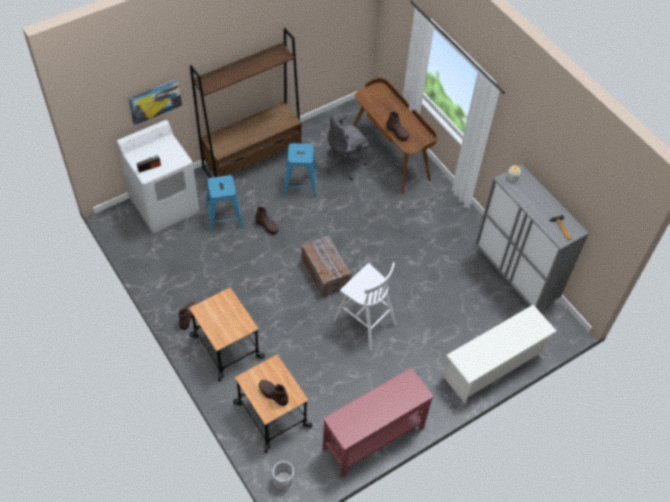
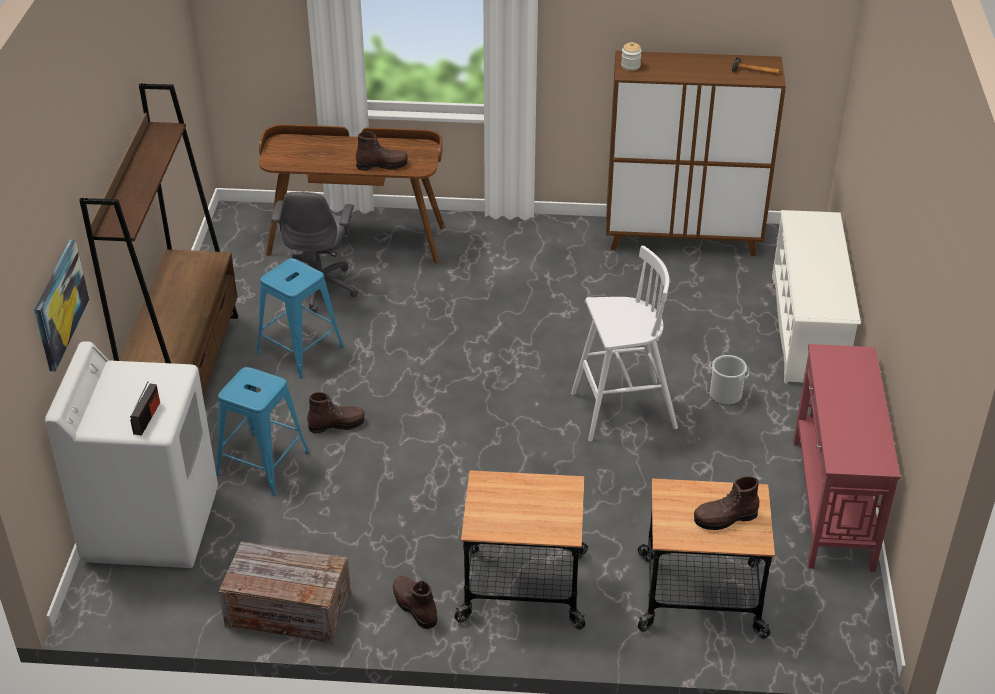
camera: 50 degrees left, 15 degrees down
(283, 480) = (831, 642): bucket -> bucket (725, 395)
(325, 273) = (493, 406): crate -> crate (288, 610)
(515, 277) = (683, 238): grey cabinet -> brown cabinet

